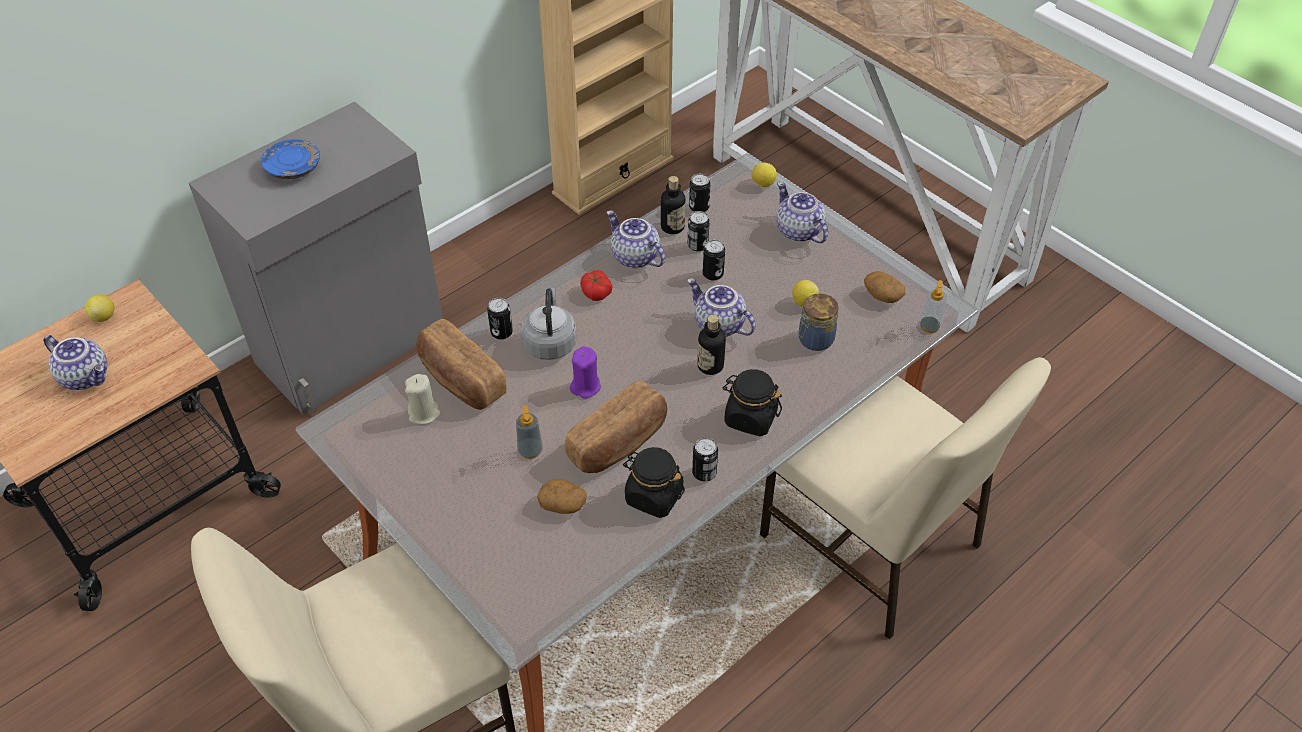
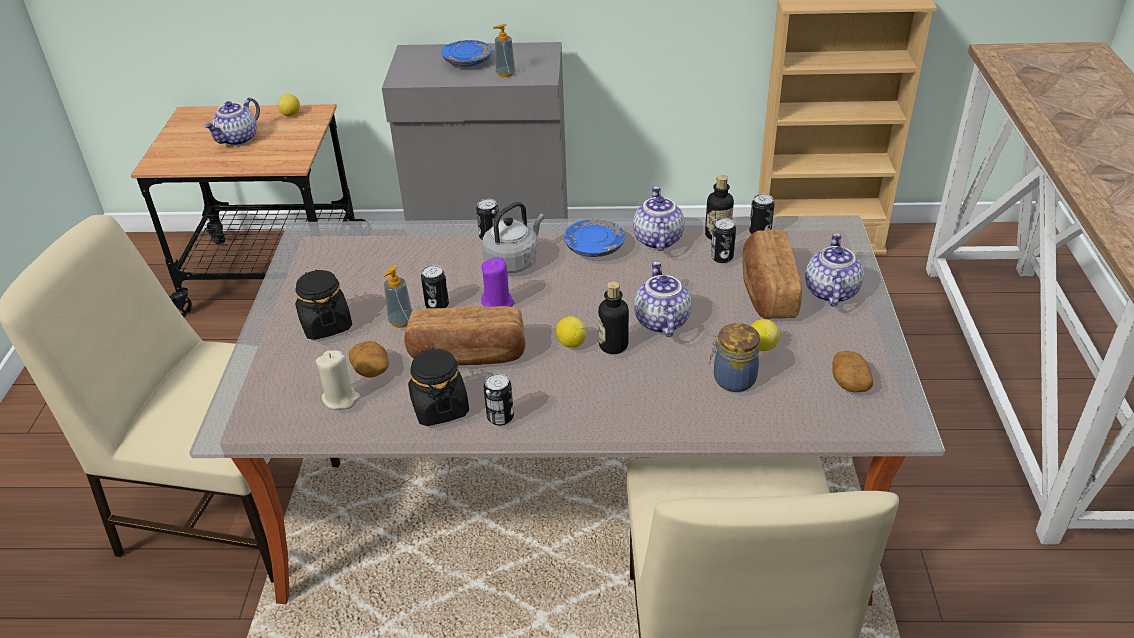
camera: 45 degrees right, 10 degrees down
(86, 376) = (238, 139): teapot -> teapot turned 45 degrees clockwise
(424, 413) = (370, 257): beige candle -> beige candle (340, 398)
(461, 379) = (421, 250): bread -> bread (767, 291)
(596, 292) = (594, 247): tomato -> blue plate
(713, 274) = (707, 283): can -> can (437, 305)
(750, 417) = (594, 402): black jar -> black jar (326, 324)
(763, 184) = (843, 242): lemon -> lemon (571, 343)
(929, 326) = (866, 434): soap dispenser -> soap dispenser (505, 73)

